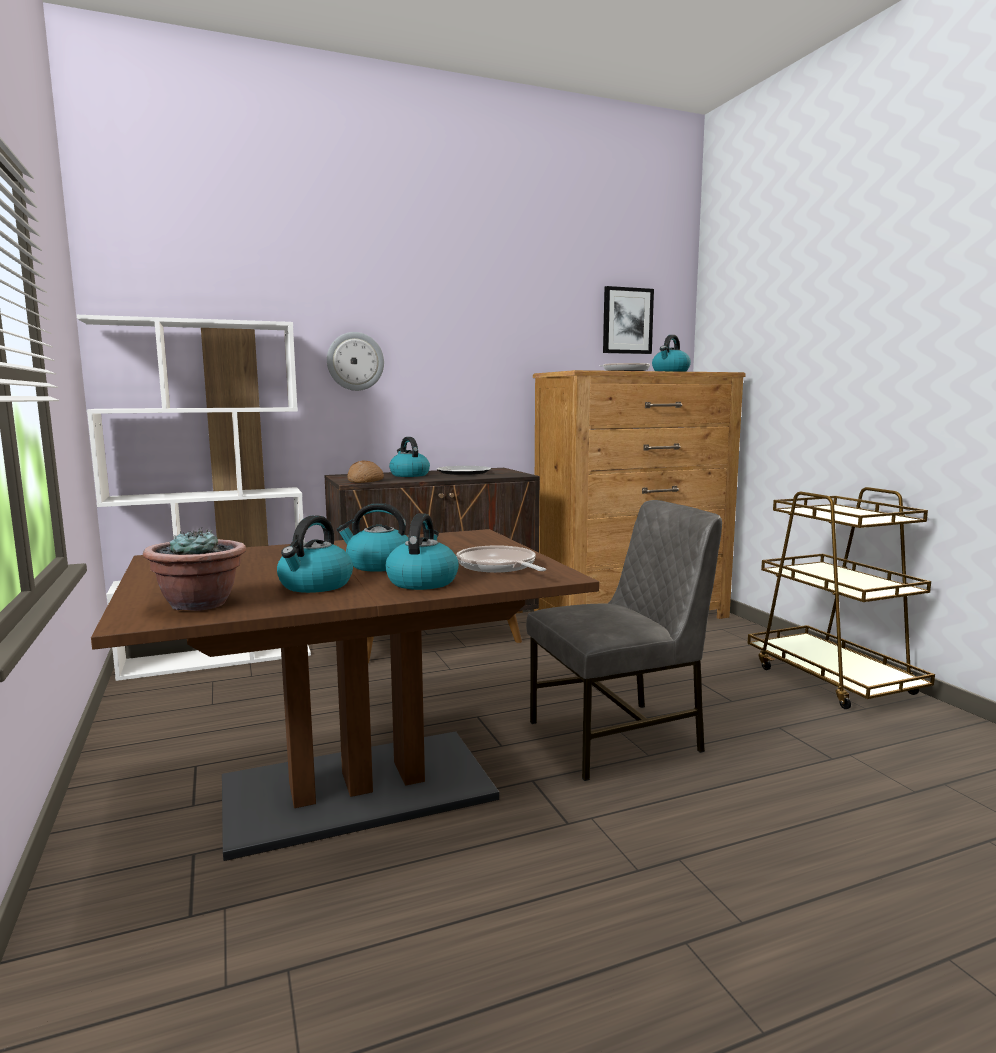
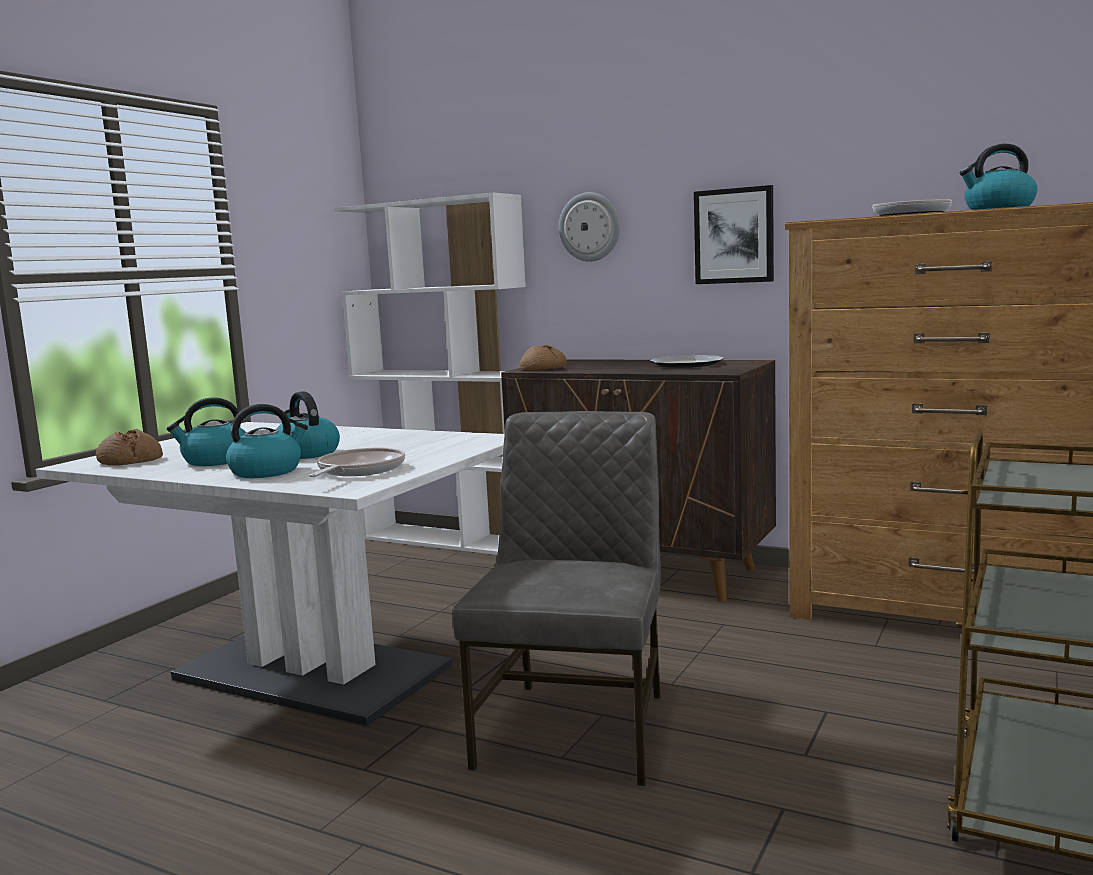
camera: 50 degrees right, 0 degrees up
(200, 604) = (130, 460): potted plant -> bread
(357, 790) = (311, 672): brown dining table -> white dining table
(409, 475) = (617, 364): kettle -> none
(618, 737) = (577, 728): grey chair -> grey chair turned 105 degrees counterclockwise
(627, 321) = (1002, 122): picture -> picture (734, 236)

